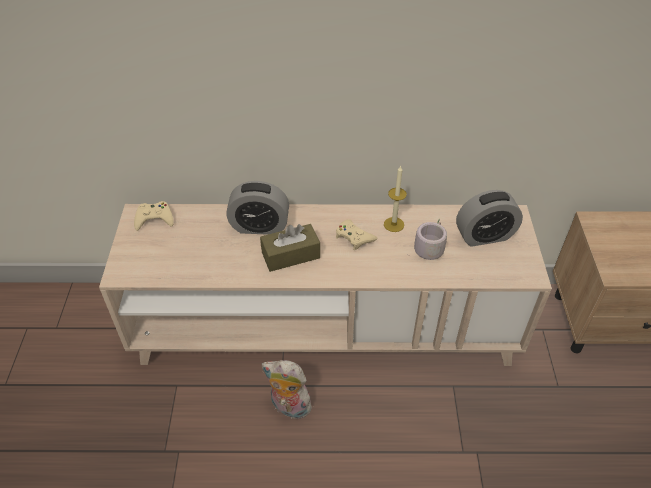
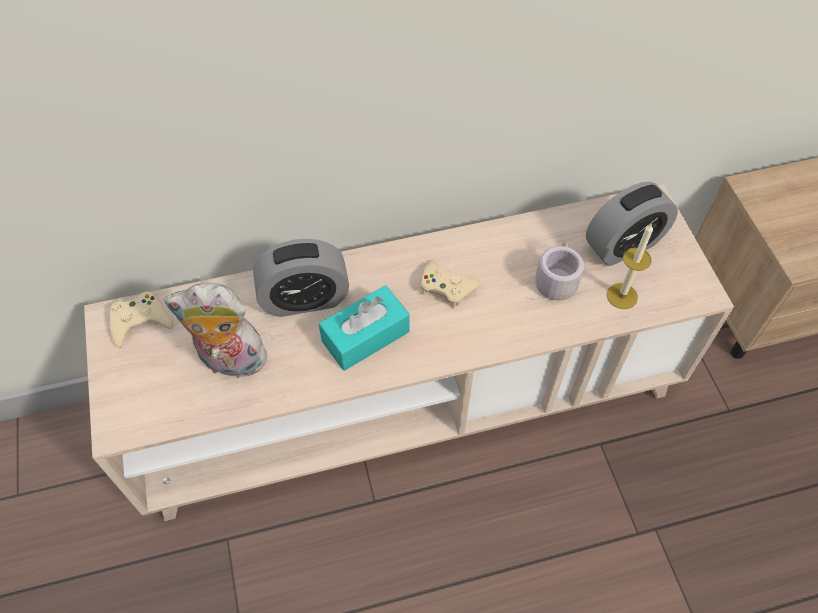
camera: 15 degrees left, 10 degrees up
(288, 407) = (394, 530): plush toy -> plush toy (230, 362)
(290, 255) = (365, 336): brown tissue box -> turquoise tissue box
(394, 224) = (495, 254): candle -> candle (622, 296)

